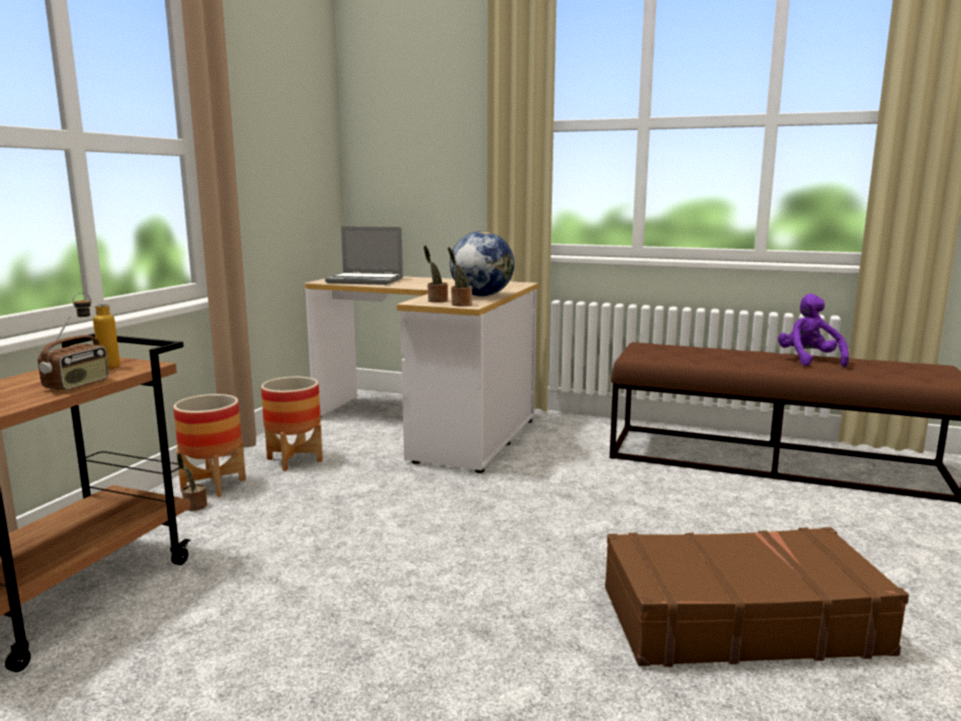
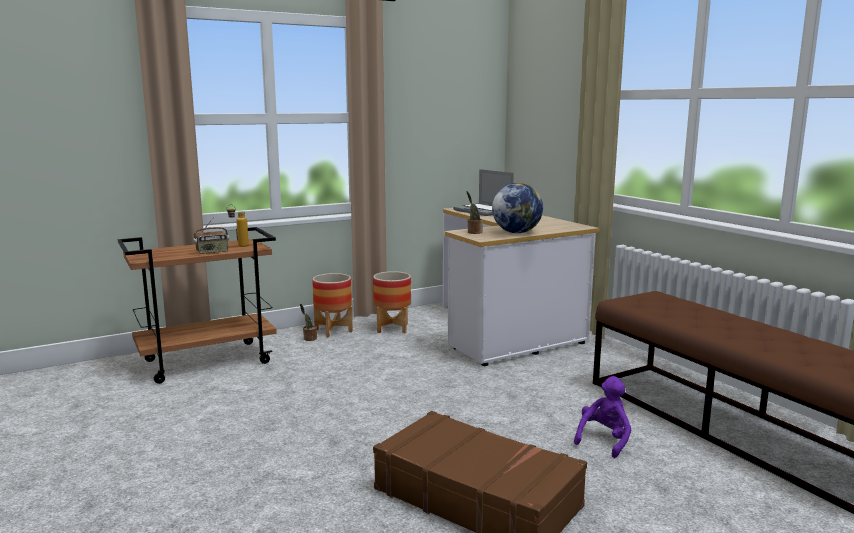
camera: 40 degrees right, 0 degrees up
(460, 304) = (478, 237): potted plant -> none
(809, 360) = (775, 336): purple plush toy -> purple plush toy (604, 440)

